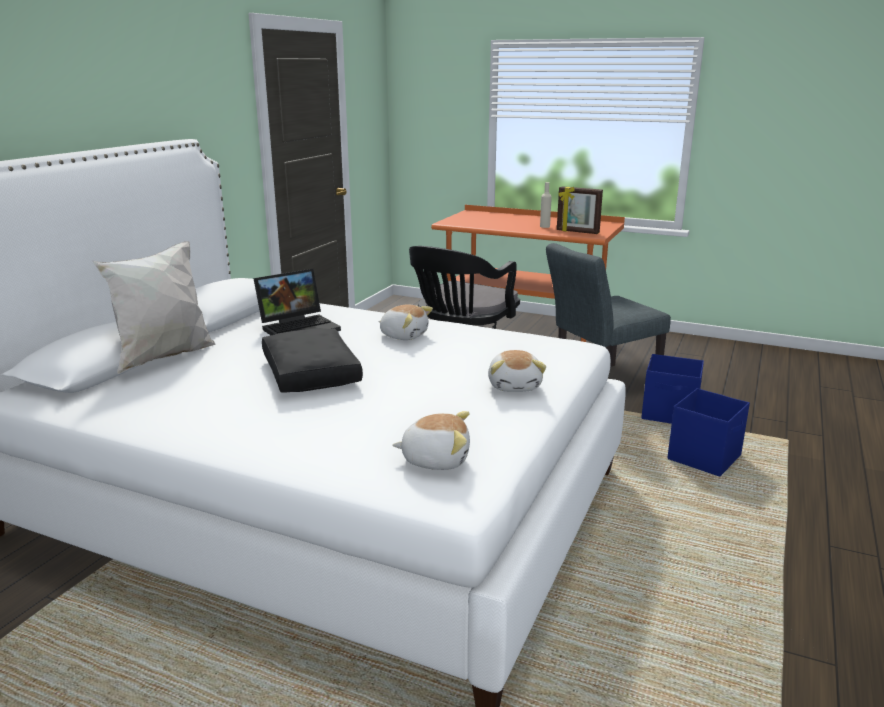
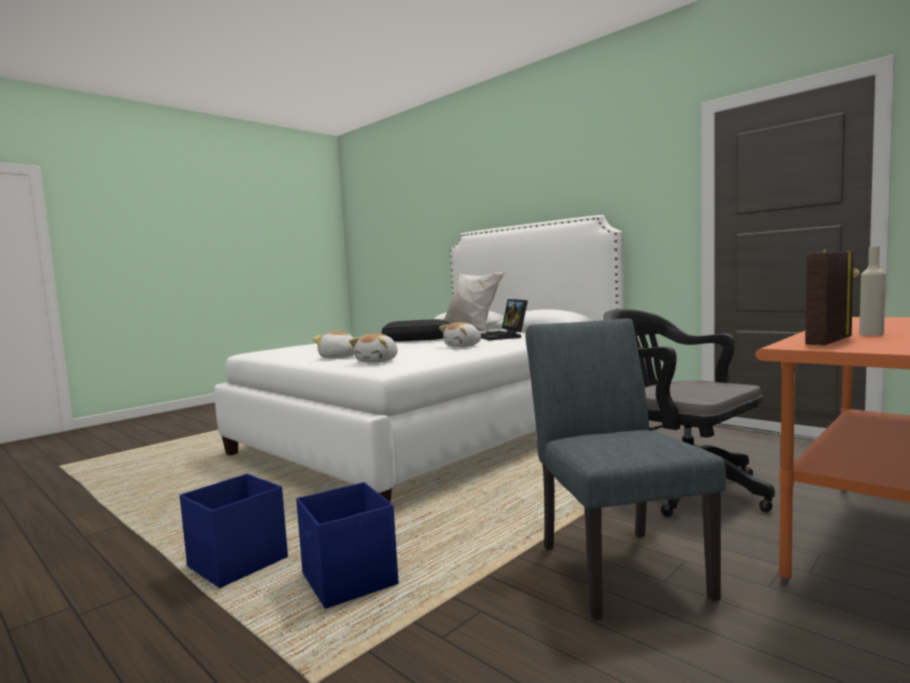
camera: 110 degrees right, 15 degrees down
(435, 459) = (284, 349): plush toy -> plush toy (378, 361)
(670, 414) = (482, 595): blue storage box -> blue storage box (236, 563)

